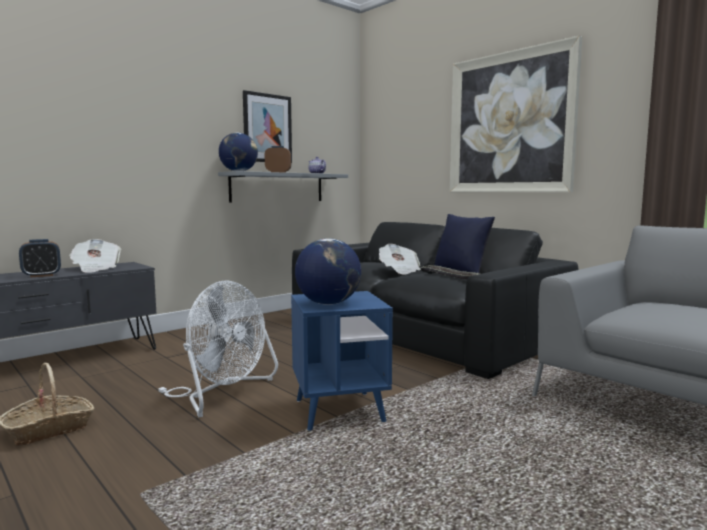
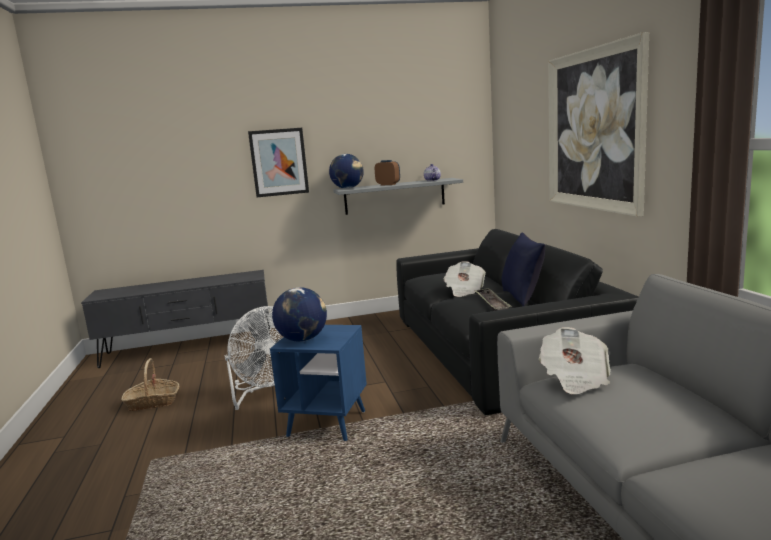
camera: 30 degrees right, 5 degrees up
(41, 275) = (186, 285): alarm clock -> none
(96, 268) = (227, 278): newspaper -> newspaper (574, 378)
(267, 128) = (381, 142): picture -> picture (279, 162)

